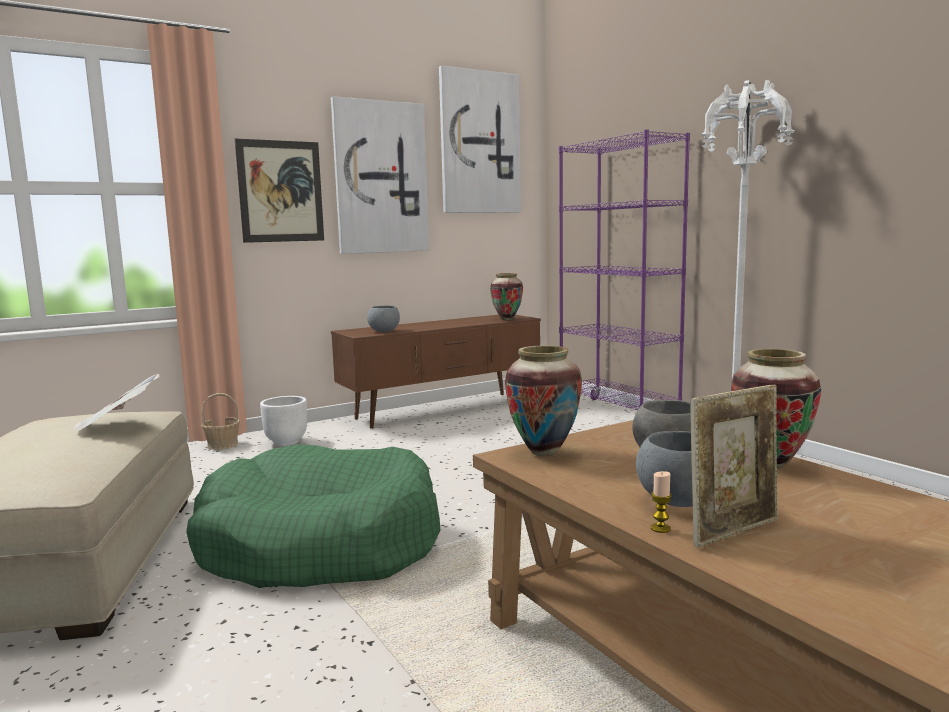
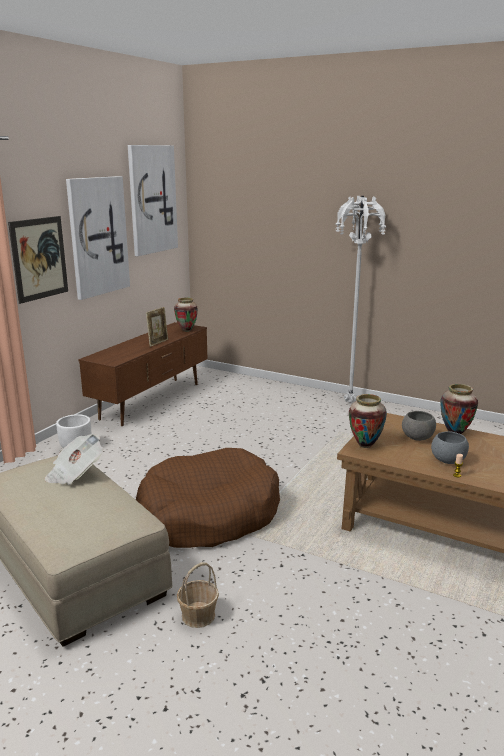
camera: 30 degrees left, 10 degrees up
(222, 445) = (29, 461): basket -> basket (198, 615)
(320, 544) = (208, 514): green dog bed -> brown dog bed
(384, 331) = (124, 355): grey bowl -> none
(617, 414) = (266, 386): purple bookcase -> none
(733, 531) = (479, 470): picture frame -> picture frame (158, 343)

